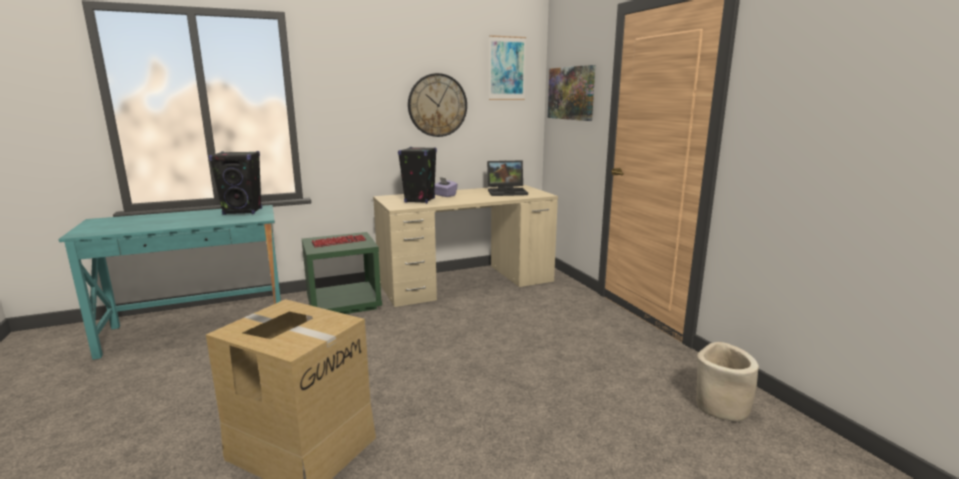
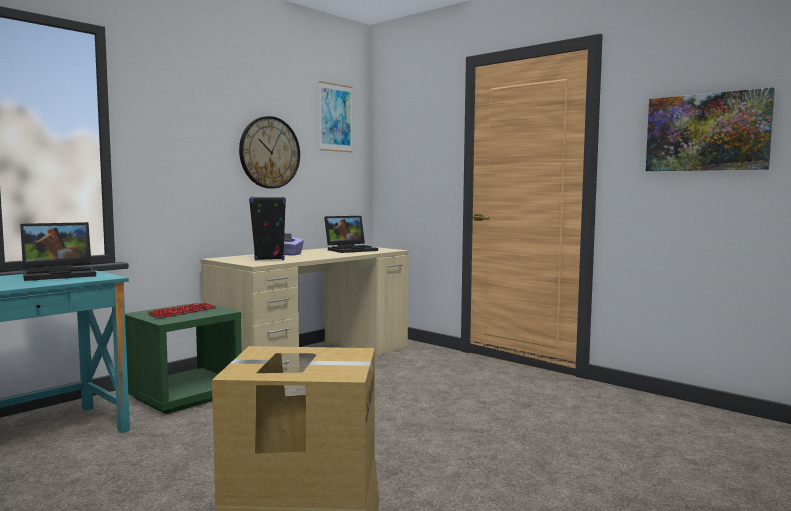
camera: 25 degrees left, 10 degrees down
(243, 211) = (61, 274): black speaker -> laptop
(571, 93) = (409, 144): picture -> picture (706, 132)
(720, 407) = (653, 413): beige planter -> none

